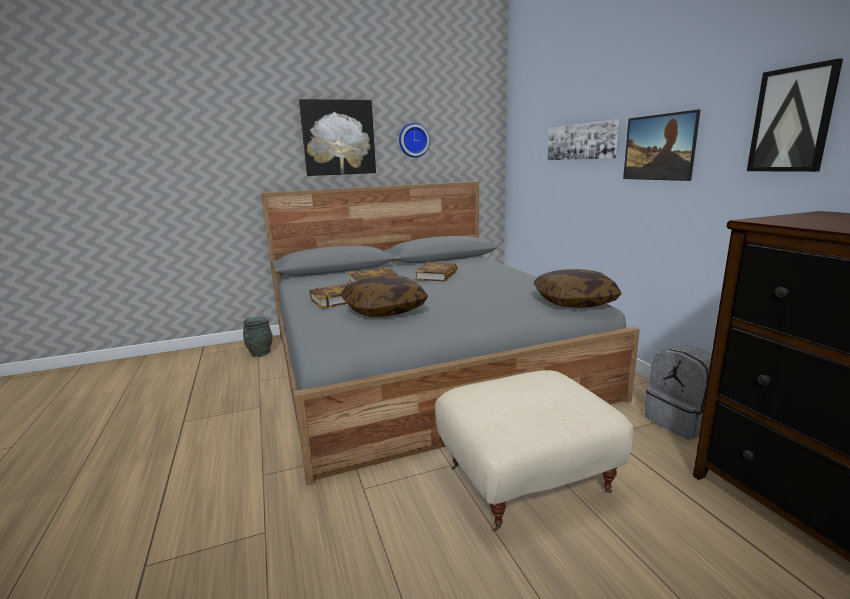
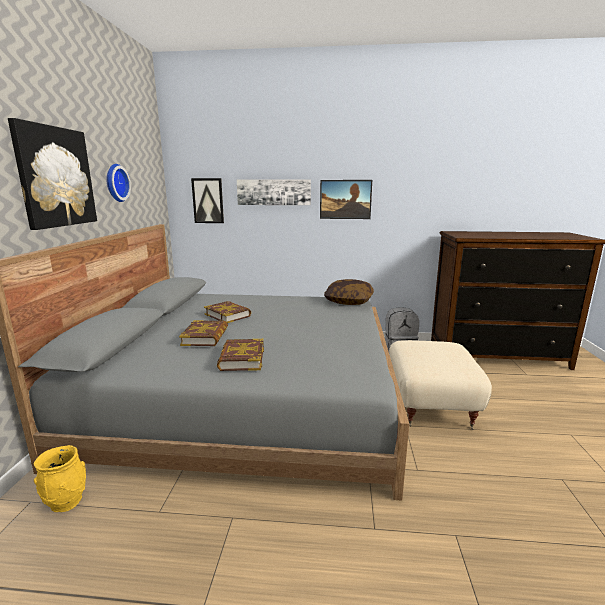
camera: 65 degrees left, 0 degrees up
(260, 353) = (67, 501): grey vase -> yellow vase
(384, 310) = (308, 345): pillow -> none
(792, 120) = (421, 190): picture -> picture (208, 201)

